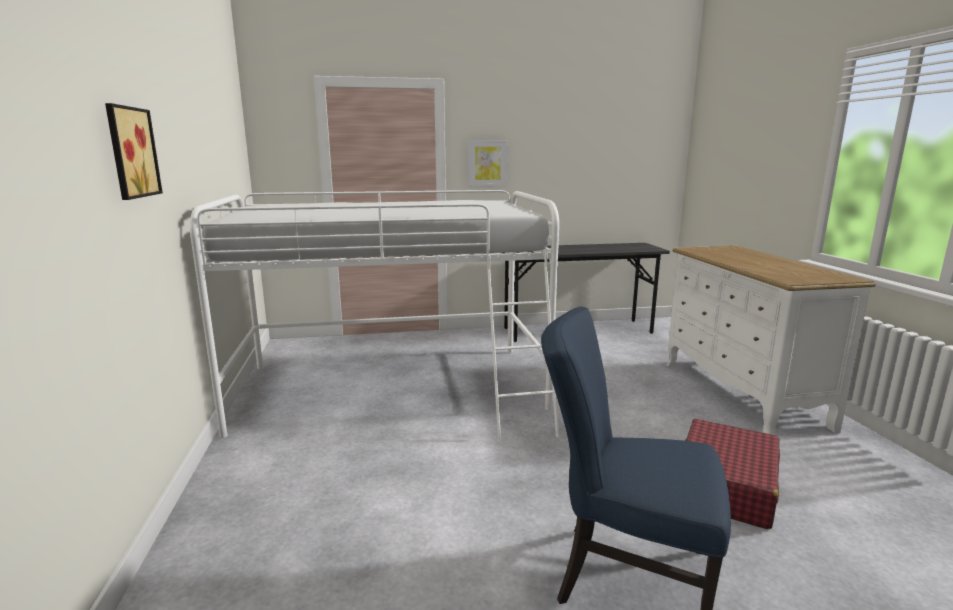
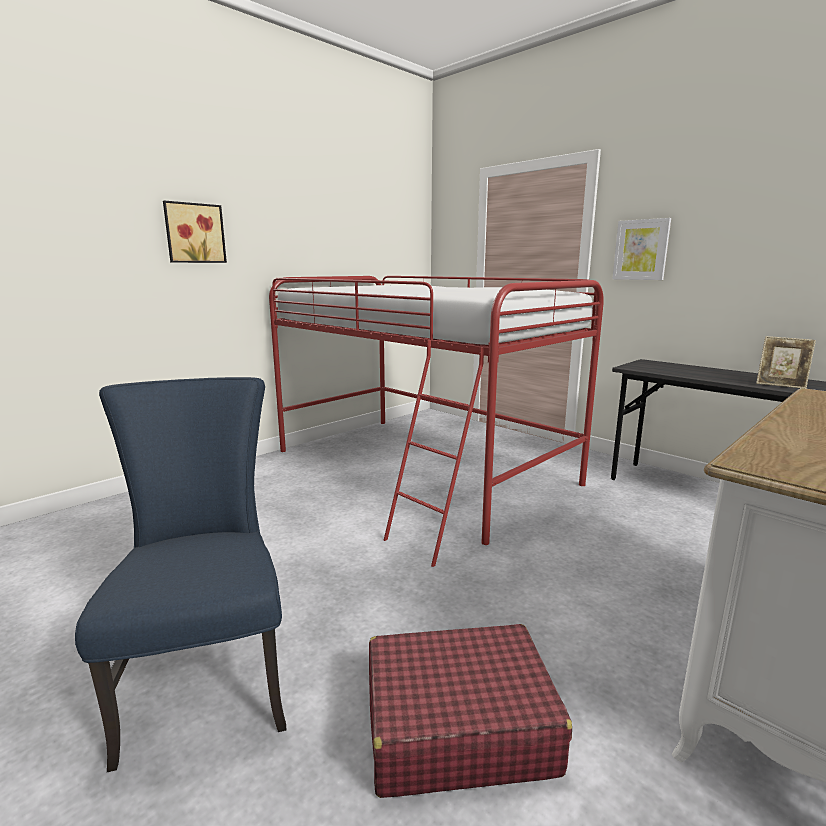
camera: 55 degrees right, 0 degrees up
(395, 388) = (420, 468): white bed -> red bed
(603, 249) = (780, 385): none -> picture frame

